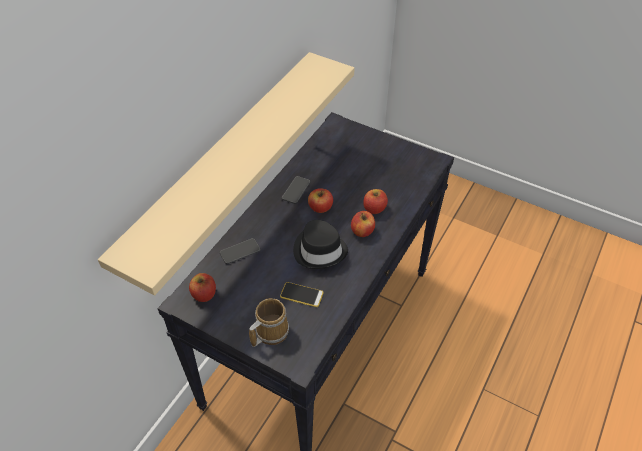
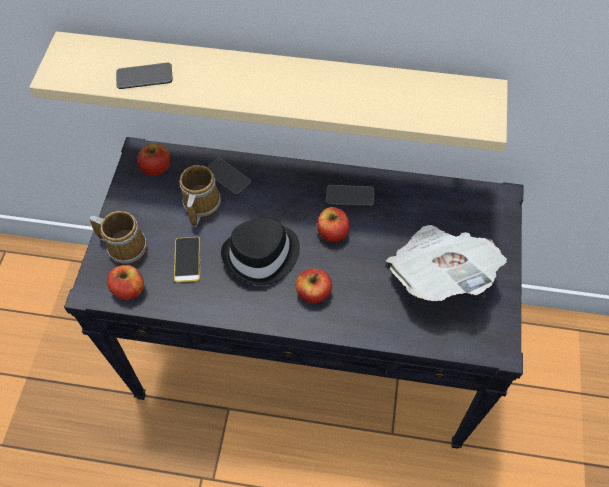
camera: 70 degrees right, 10 degrees up
(193, 212) = (144, 77): none -> phone
(257, 275) = (200, 206): none -> mug
(374, 208) = (360, 295): apple -> apple (129, 289)
(375, 168) = (439, 273): none -> newspaper

